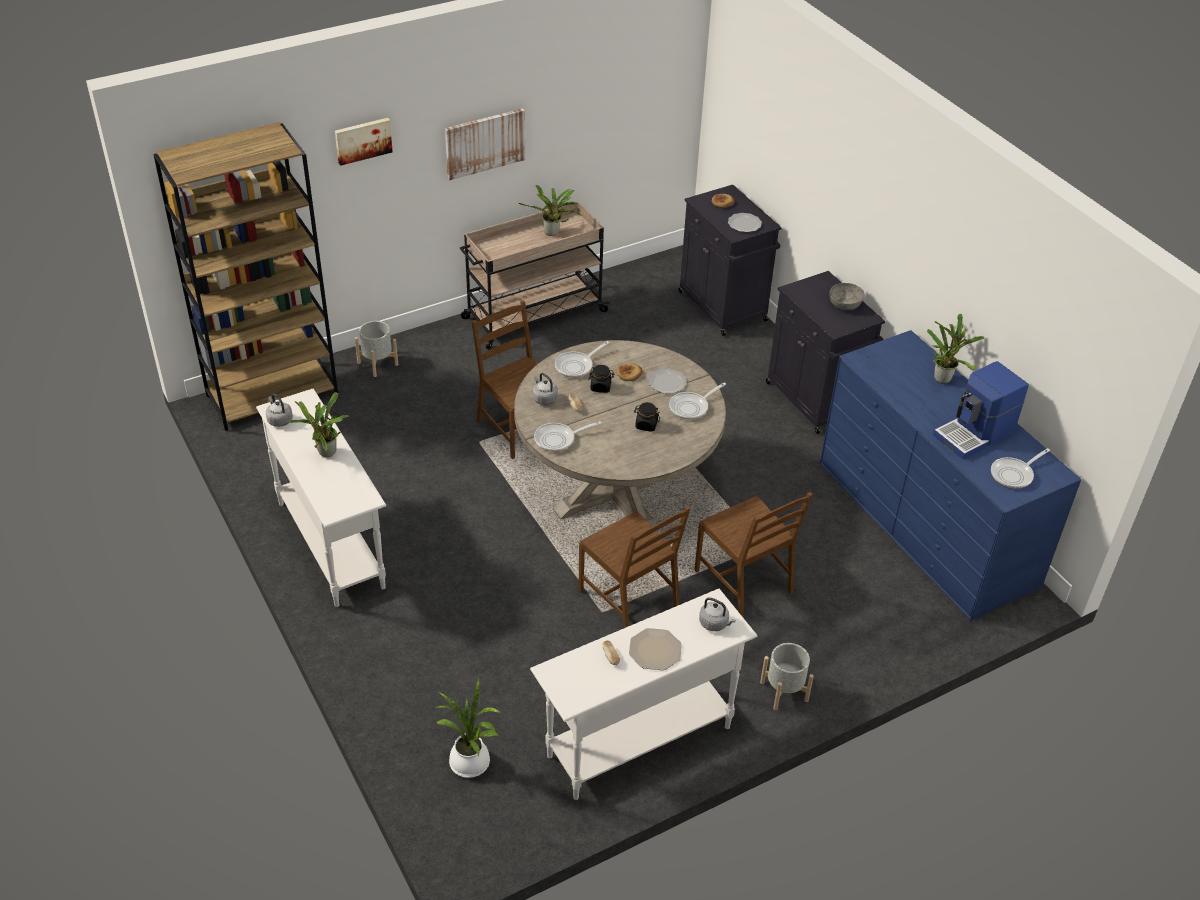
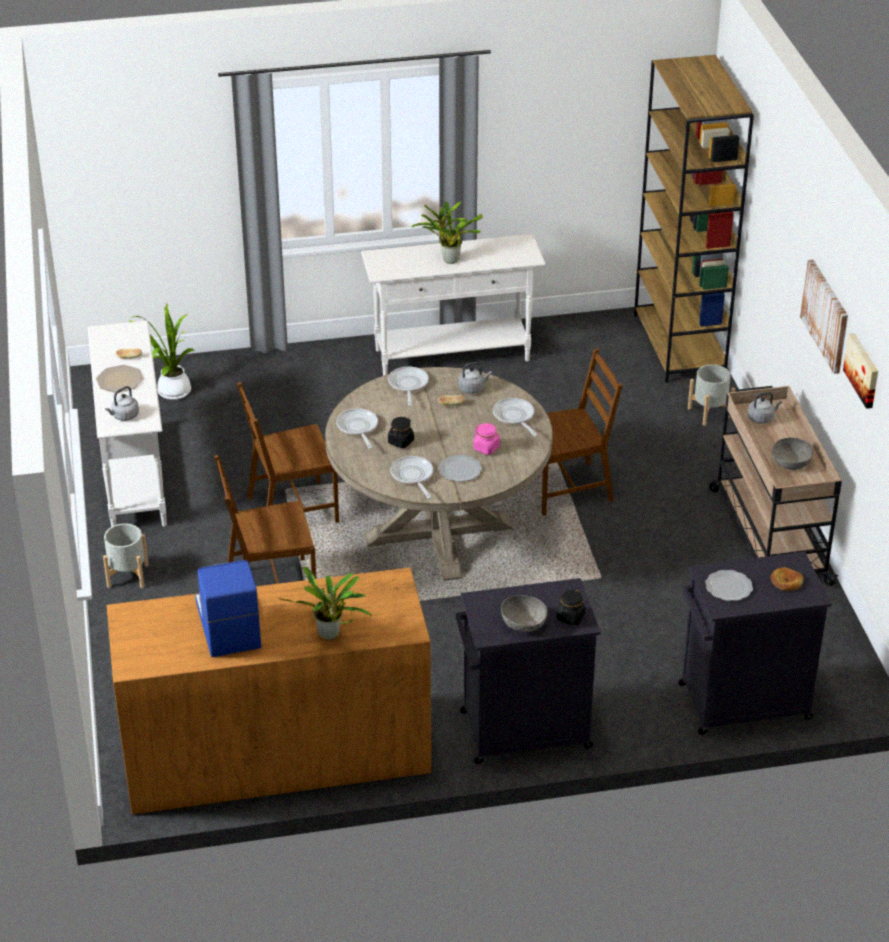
camera: 110 degrees right, 5 degrees down
(279, 420) = (507, 242): grey kettle -> grey kettle (762, 418)
(363, 140) = (782, 198): picture -> picture (863, 370)
(553, 234) = (791, 463): potted plant -> grey bowl
(601, 387) = (474, 426): black jar -> black jar (570, 617)
(629, 374) = (486, 448): bread -> pink jar
(926, 523) = (276, 754): blue dresser -> brown dresser
(1014, 474) = (151, 631): frying pan -> frying pan (358, 428)

